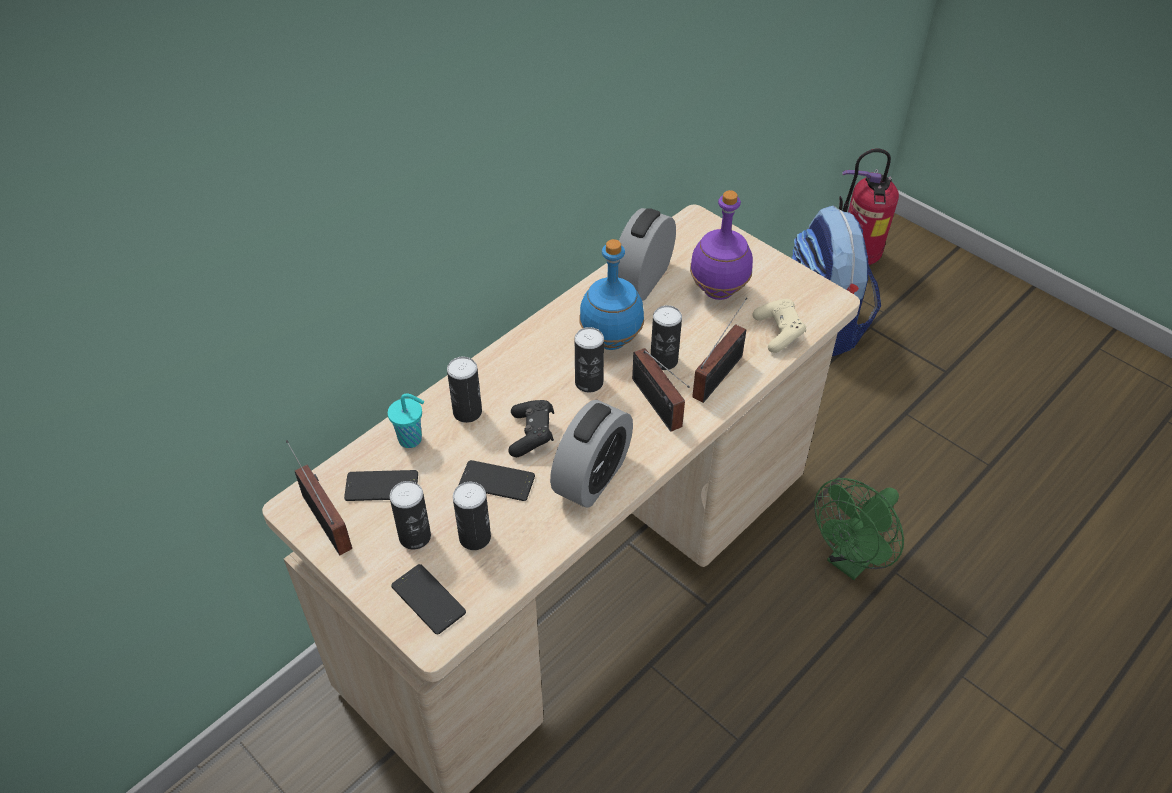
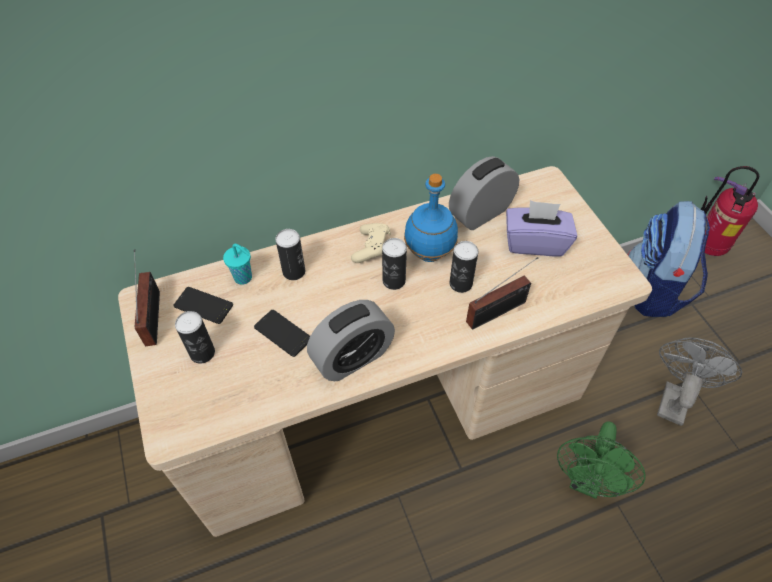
camera: 25 degrees right, 5 degrees up
(428, 599) = (182, 405): phone -> none
(475, 537) = (242, 371): can -> none
(532, 435) = (328, 306): black game controller -> none
(658, 406) = (435, 319): radio -> none
(718, 291) = (535, 242): purple bottle -> purple tissue box
(778, 332) = (566, 293): beige game controller -> beige game controller (371, 248)
(851, 561) = (586, 481): green fan -> green fan turned 45 degrees counterclockwise
(899, 435) = (674, 397): none -> grey fan

